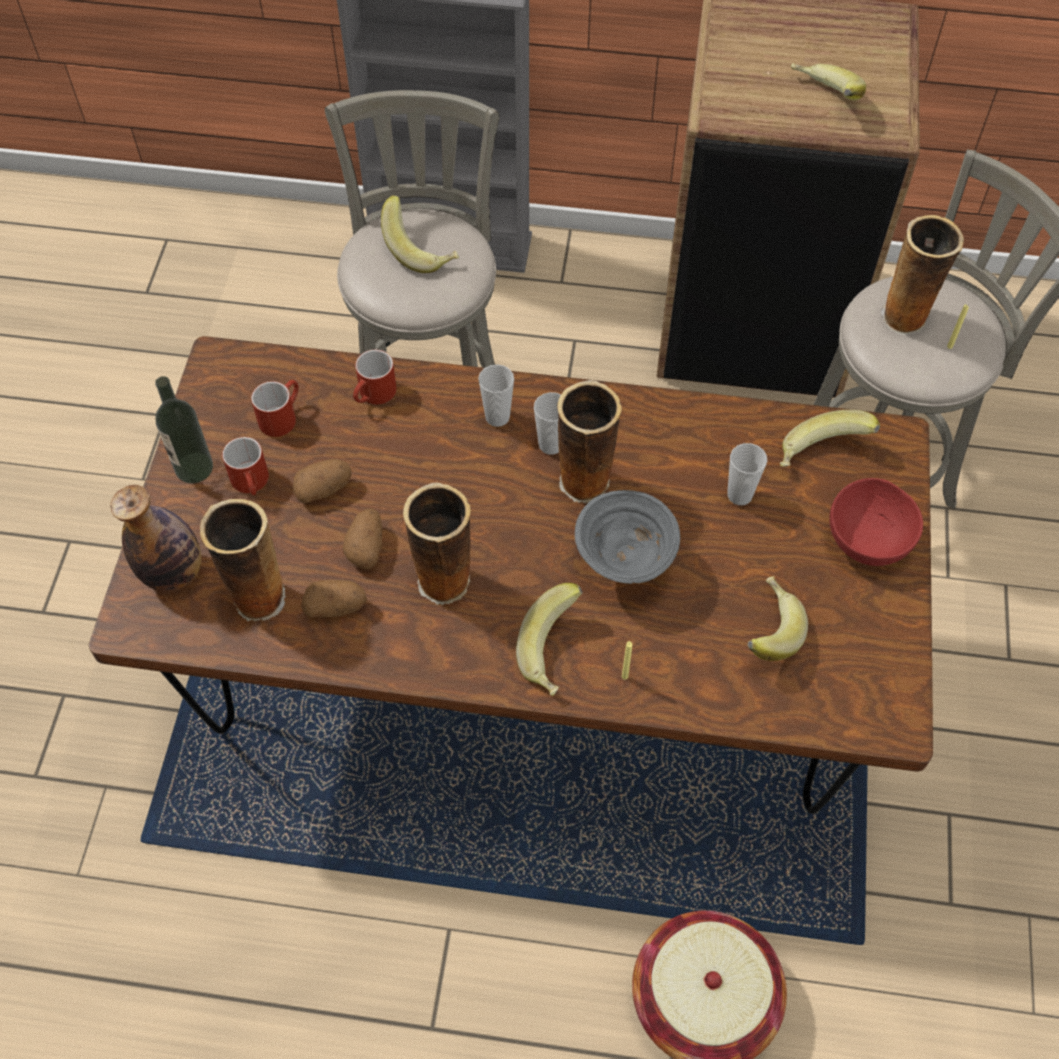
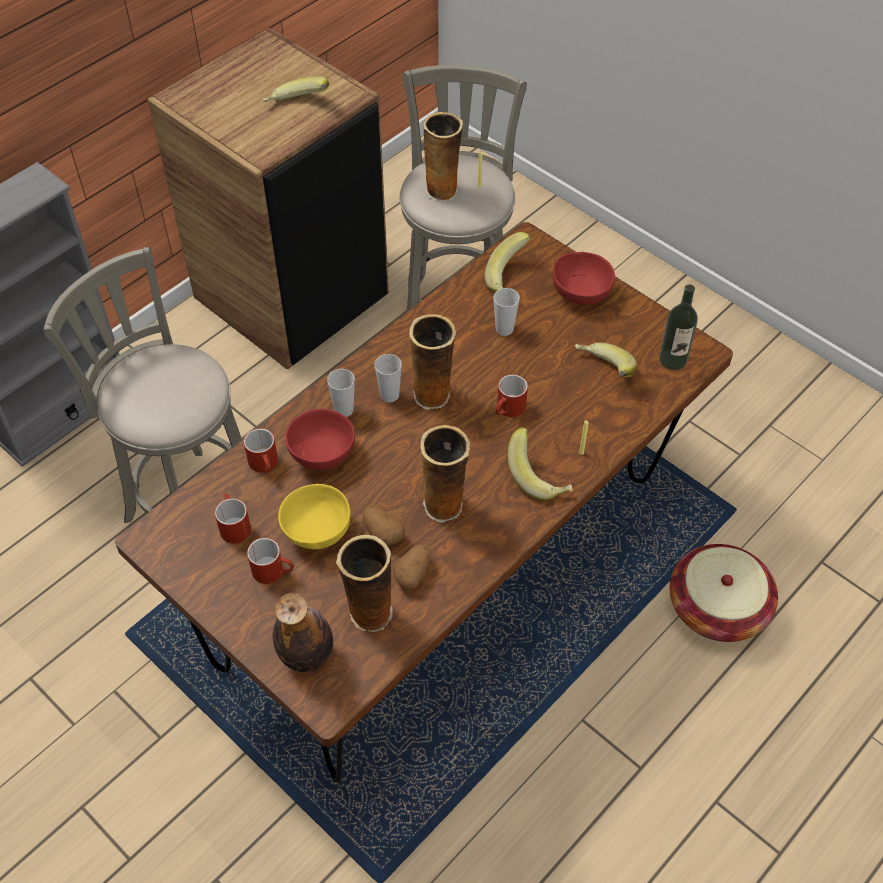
camera: 55 degrees left, 5 degrees down
(194, 468) = (229, 599): bottle -> bottle (673, 359)
(324, 489) = (315, 532): potato -> yellow bowl
(421, 250) = (159, 380): banana -> none
(424, 432) = (320, 454): none -> red bowl
(624, 568) = (508, 410): grey bowl -> red mug

